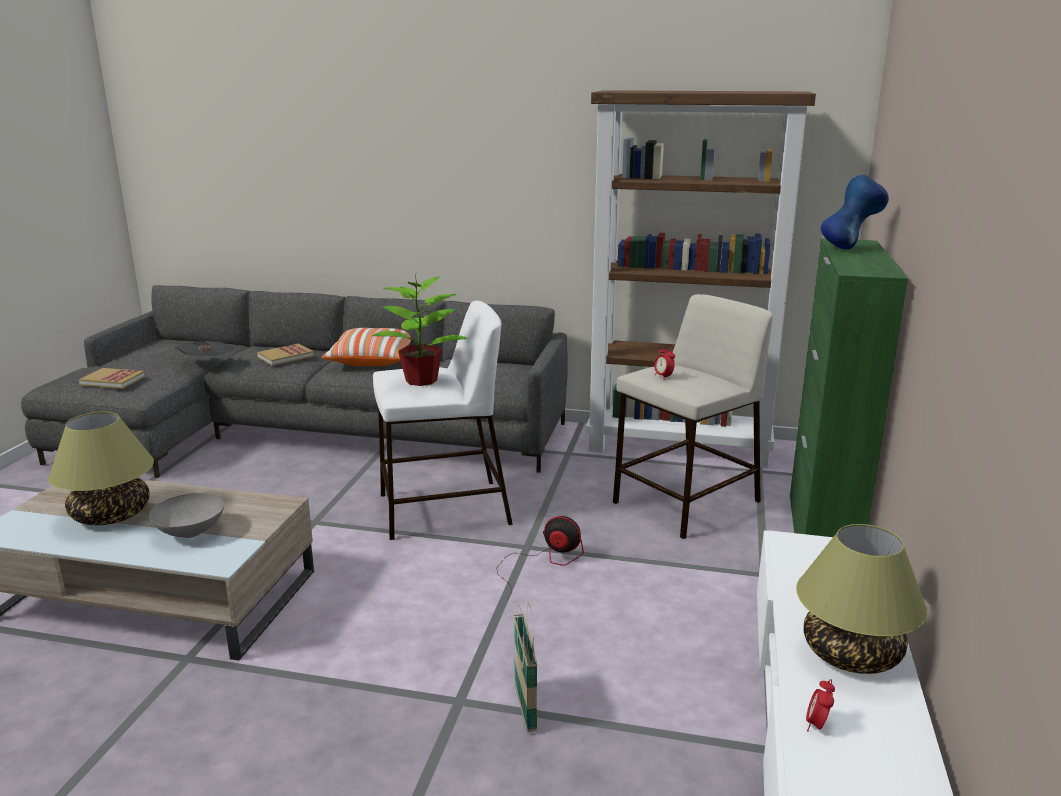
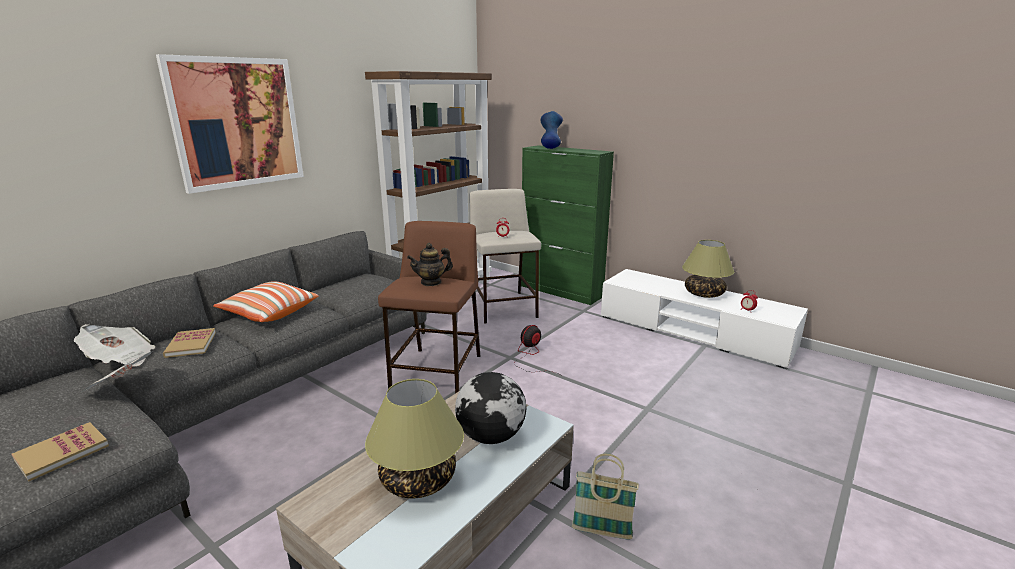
camera: 65 degrees left, 0 degrees up
(191, 533) = (491, 436): grey bowl -> globe
(251, 347) = (120, 358): none -> newspaper
(422, 380) = (431, 282): potted plant -> teapot
(426, 149) = (237, 123): none -> picture
(442, 509) = (437, 373): white stool -> brown stool
(525, 708) = (659, 391): basket -> basket (602, 532)

